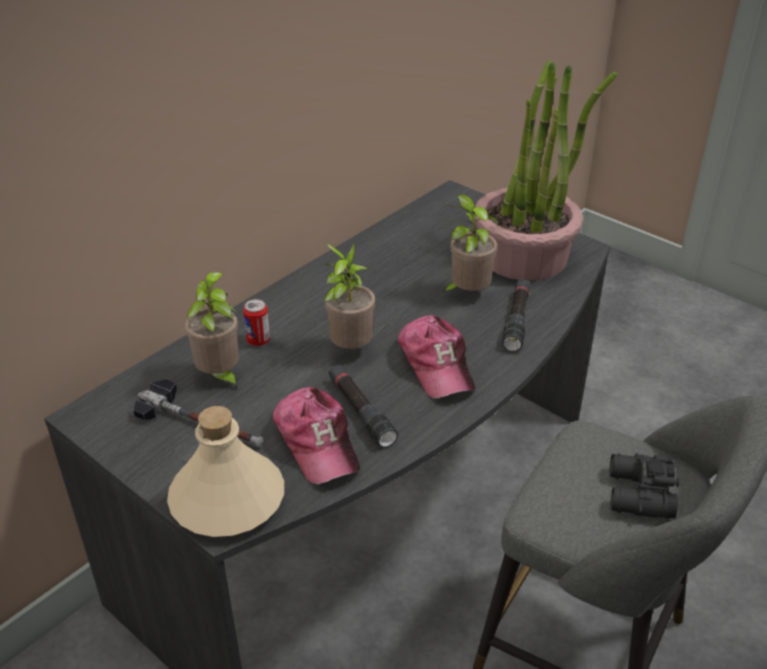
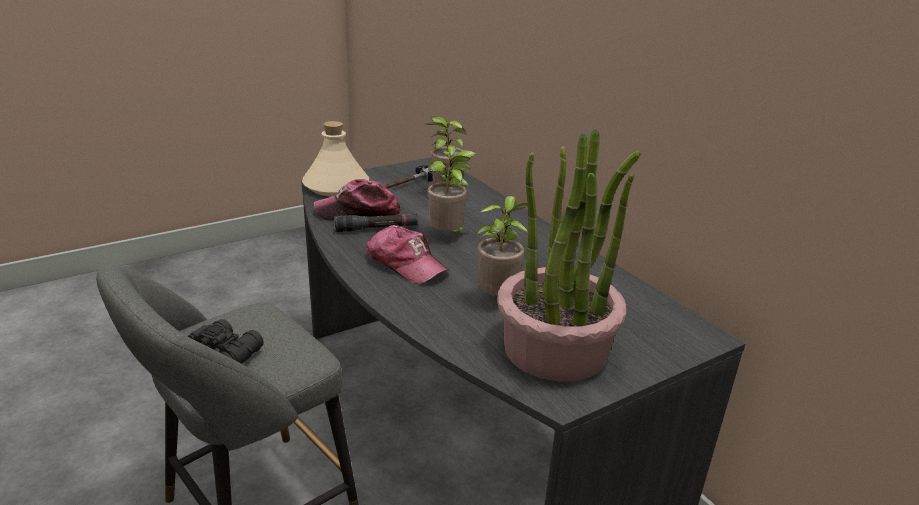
camera: 105 degrees right, 10 degrees down
(258, 340) = (476, 209): can -> none
(436, 364) = (405, 263): cap -> cap turned 135 degrees counterclockwise
(517, 320) = (441, 313): black flashlight -> none

